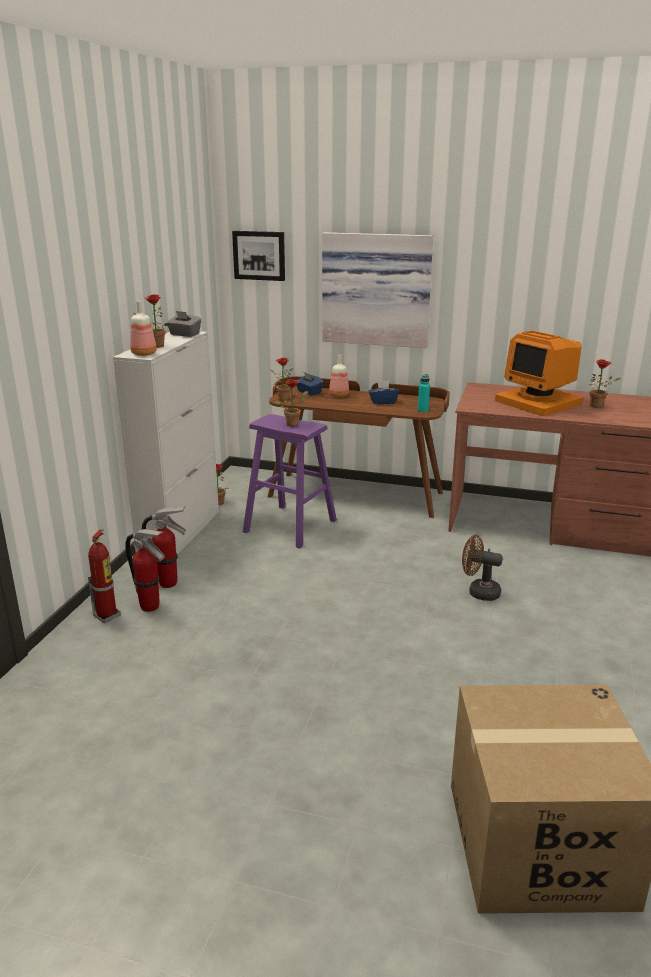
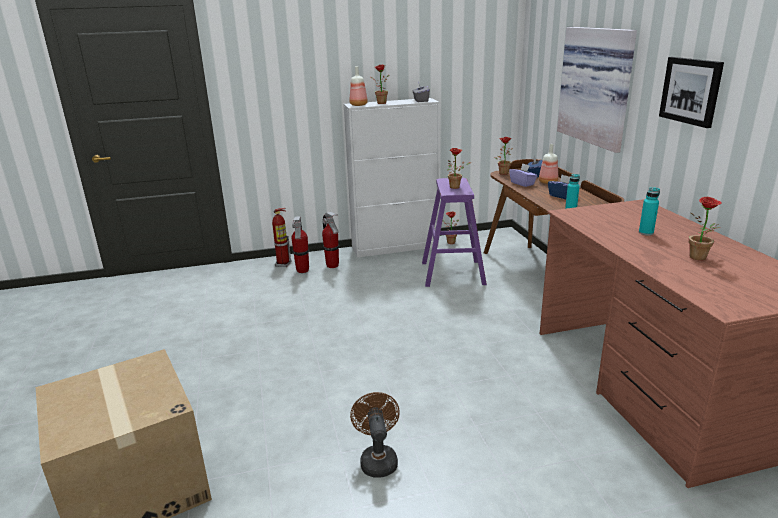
camera: 60 degrees right, 0 degrees up
(259, 255) = (539, 48): picture -> picture (691, 91)
(326, 402) = (522, 183): none -> purple tissue box
(479, 592) = (451, 376): brown fan -> brown fan (377, 459)
(539, 402) = (646, 232): monitor -> turquoise bottle

